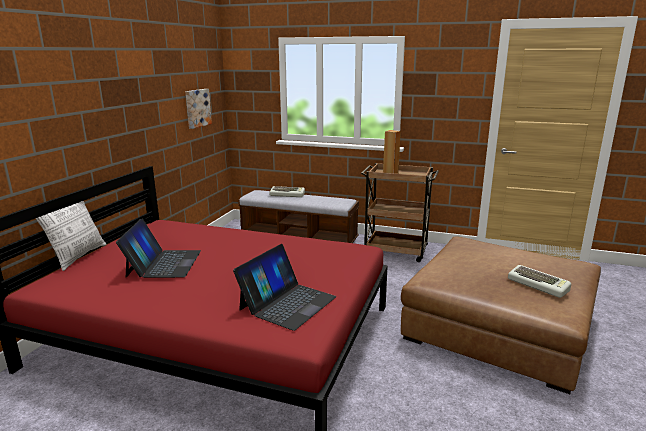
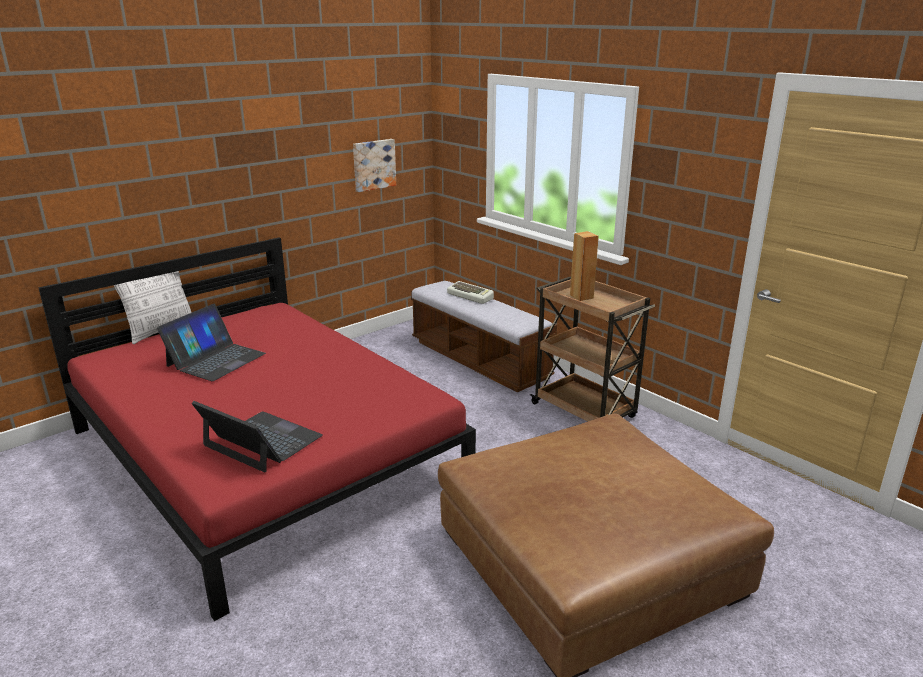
camera: 30 degrees right, 5 degrees up
(287, 303) = (261, 441): laptop -> laptop turned 120 degrees counterclockwise
(539, 285) = (602, 520): keyboard -> none

